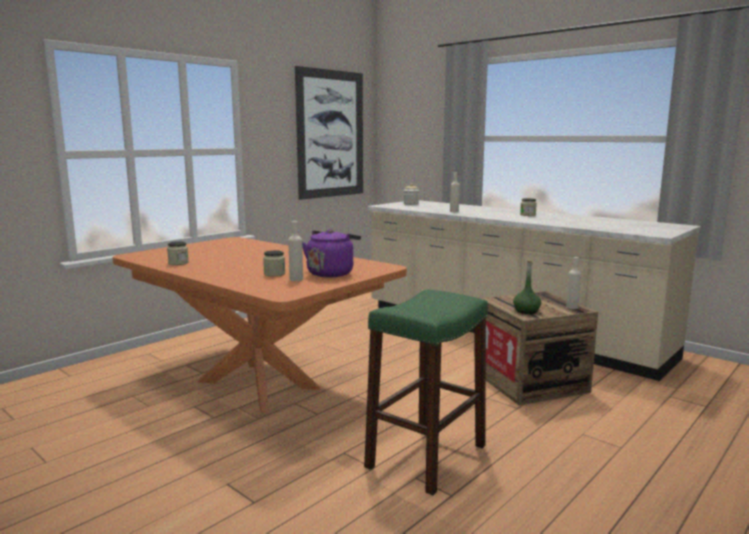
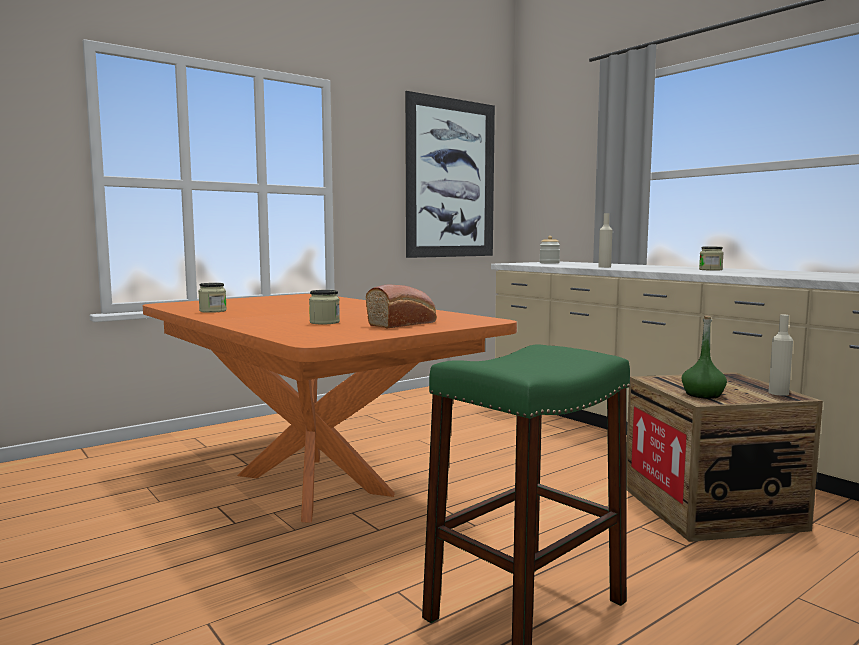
camera: 10 degrees right, 5 degrees down
(296, 279) = (348, 327): beige bottle -> none
(331, 273) = (404, 323): purple kettle -> bread

